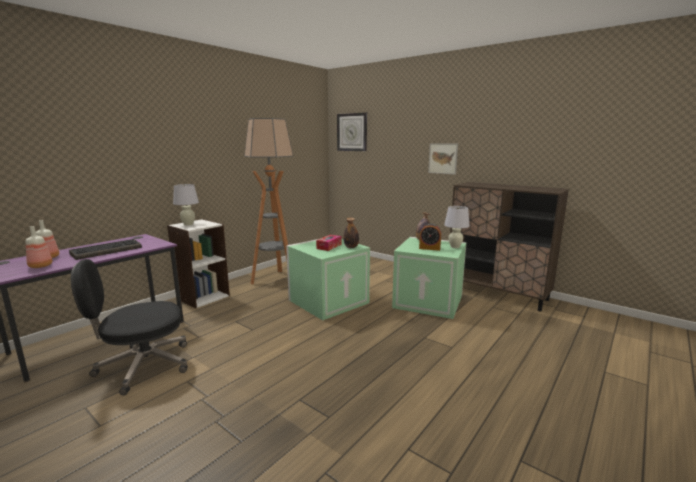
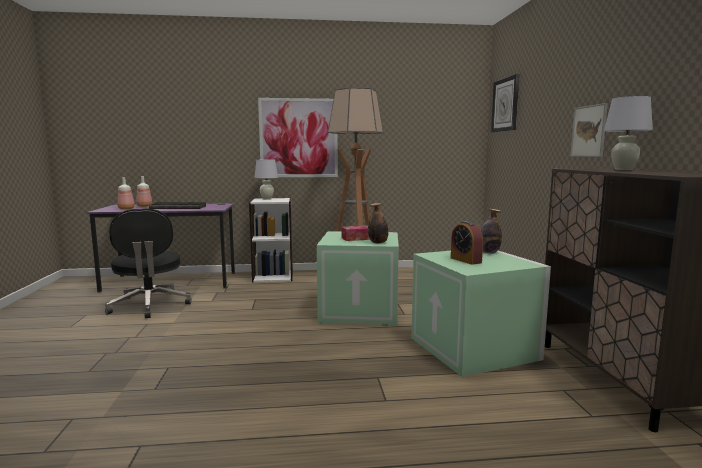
camera: 45 degrees right, 5 degrees down
(142, 366) = (149, 305): black office chair -> black office chair turned 135 degrees counterclockwise
(202, 160) = (298, 138): none -> picture
(455, 247) = (509, 266): white table lamp -> white table lamp (623, 169)

